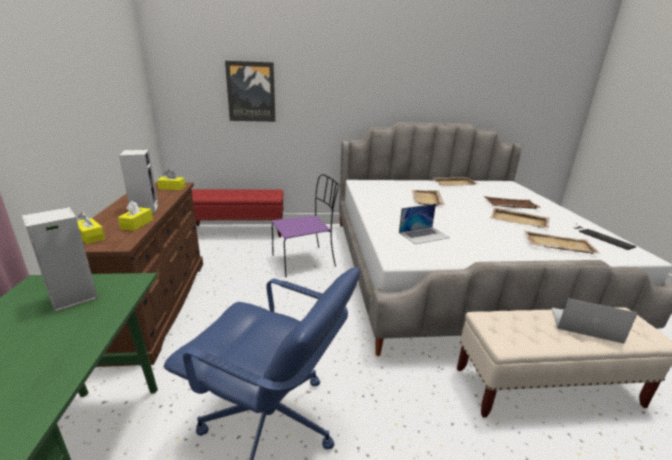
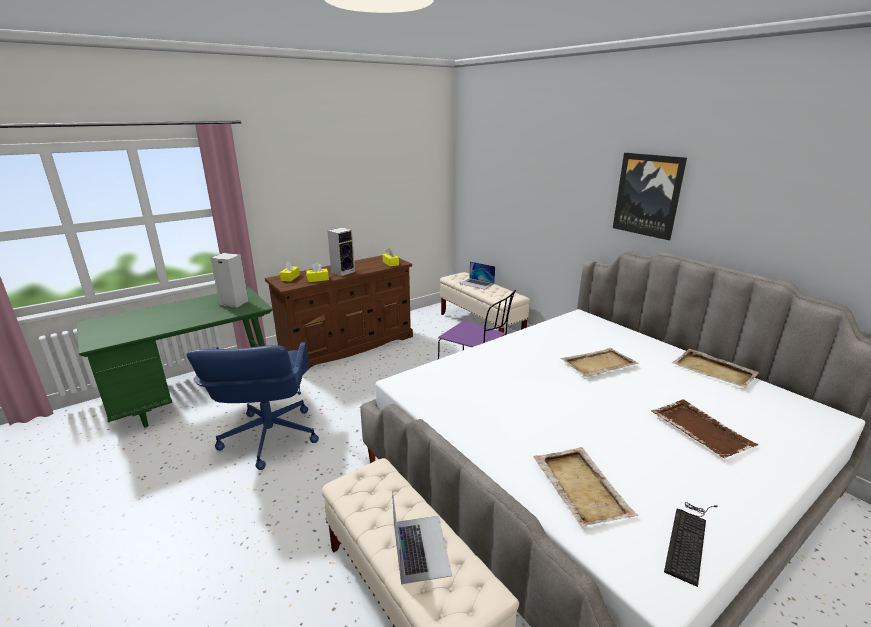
camera: 60 degrees right, 0 degrees up
(238, 231) = (481, 325): red bench -> beige bench
(251, 92) = (518, 187): picture -> picture (648, 195)
(424, 235) = (475, 384): laptop -> laptop (477, 283)
(519, 220) = (635, 444): beige tray -> none

